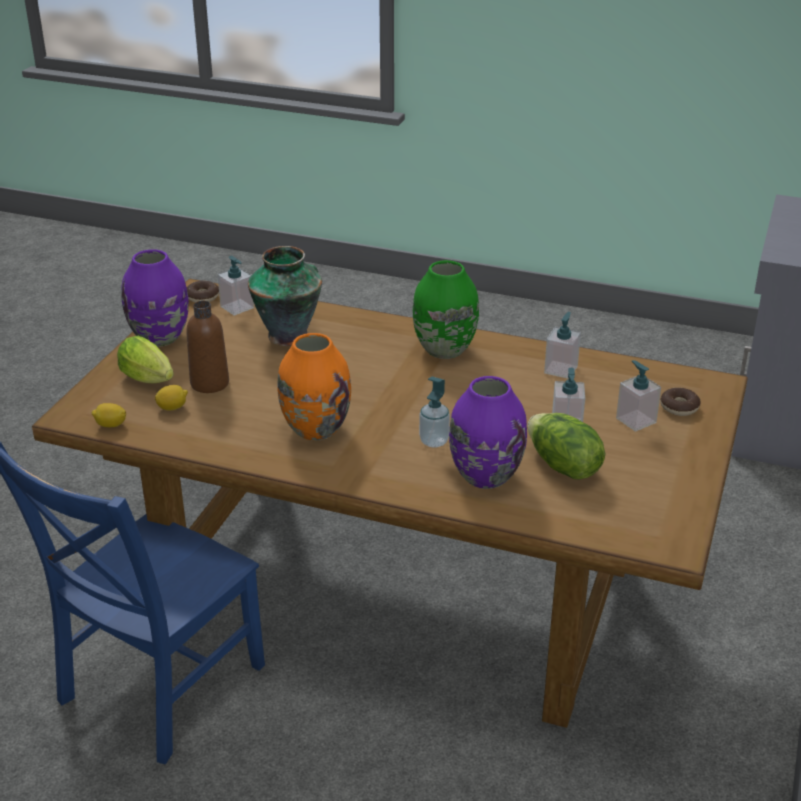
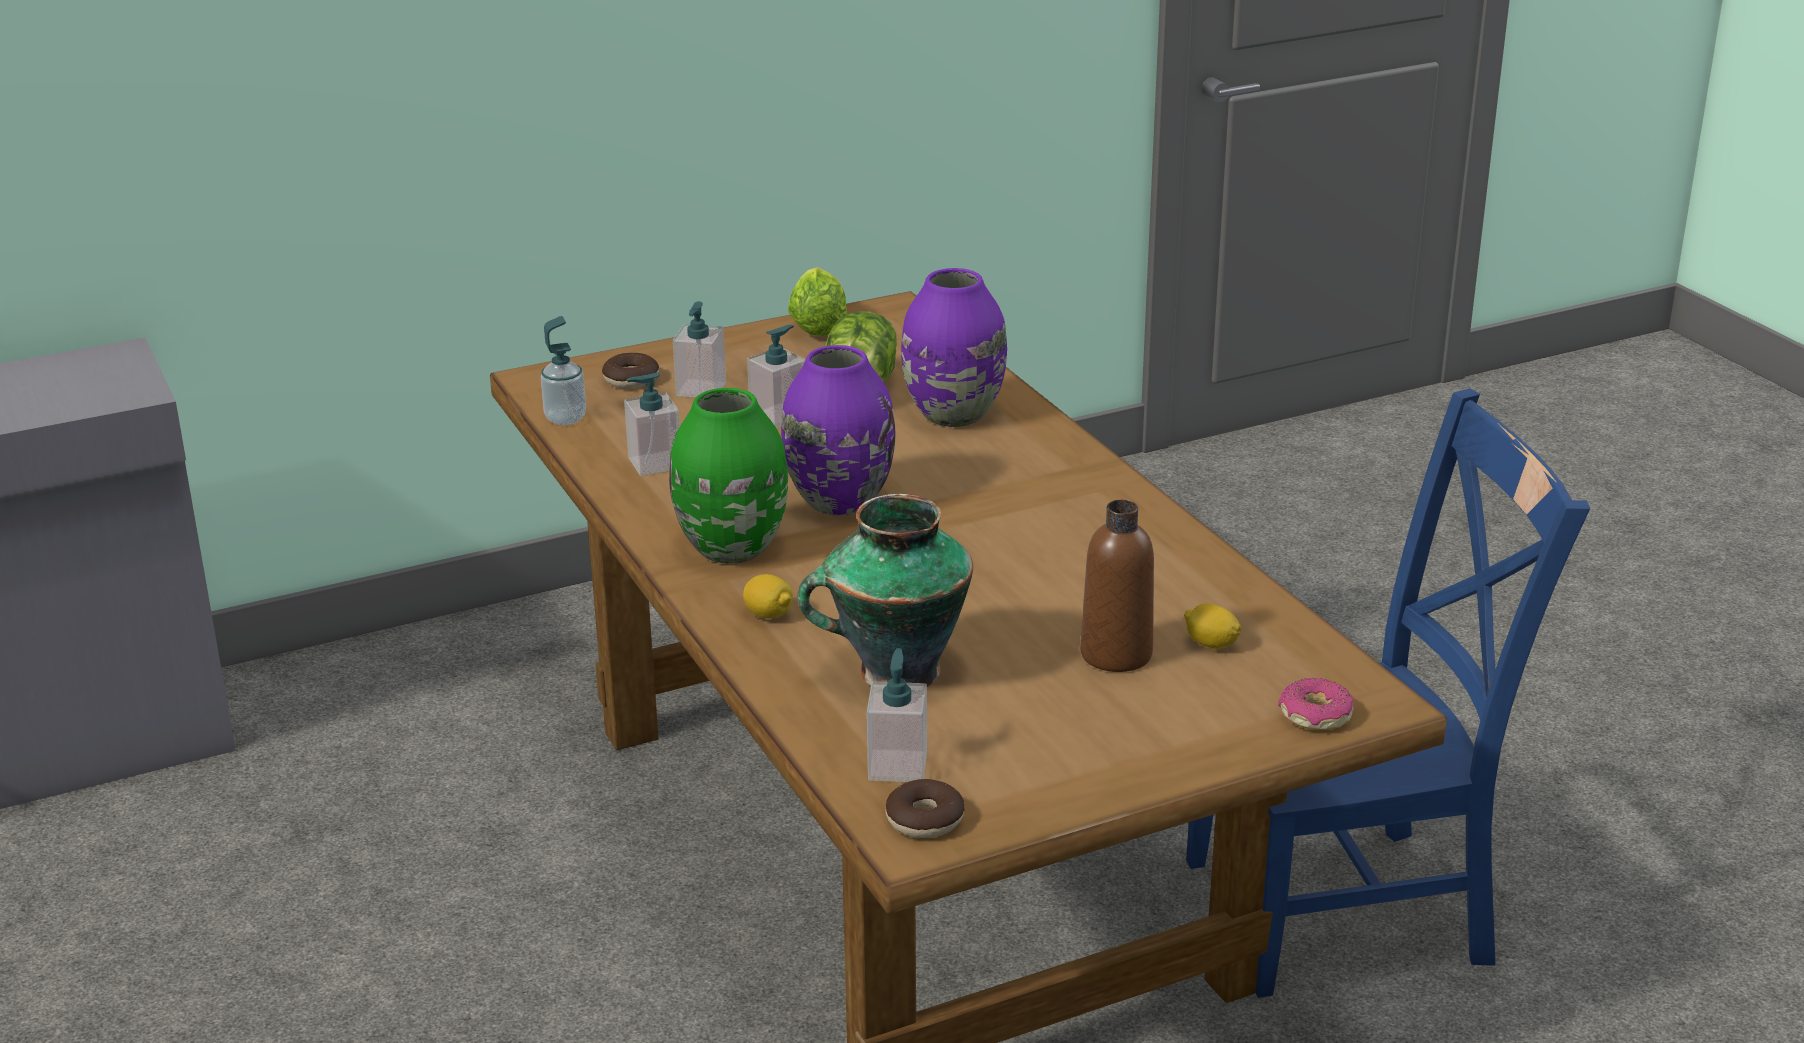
camera: 135 degrees left, 5 degrees down
(92, 397) = (1315, 715): none -> donut
(111, 425) = (1326, 660): lemon -> lemon (769, 614)
(150, 380) = (1198, 701): lettuce -> lettuce (818, 325)
(160, 337) = (1097, 770): purple vase -> purple vase (839, 500)
(315, 429) = (1059, 534): orange vase -> none
(434, 441) = (946, 463): soap dispenser -> soap dispenser (565, 418)

